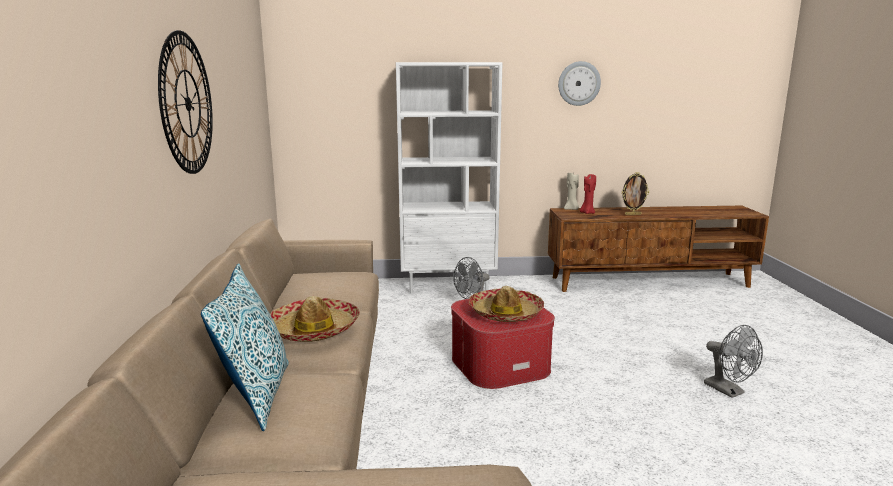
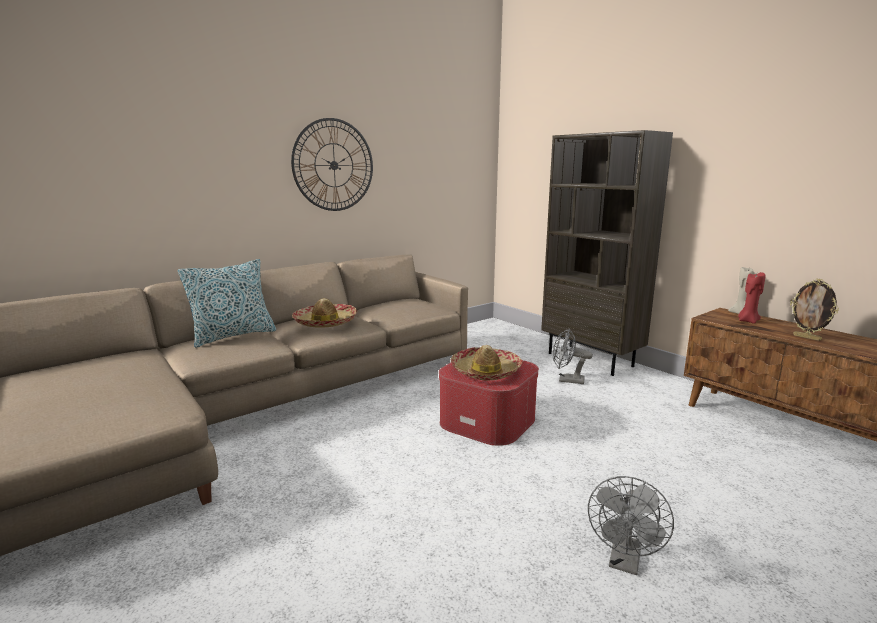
camera: 55 degrees right, 0 degrees up
(448, 285) = (591, 359): white bookcase -> brown bookcase
(579, 83) = (782, 154): wall clock -> none

